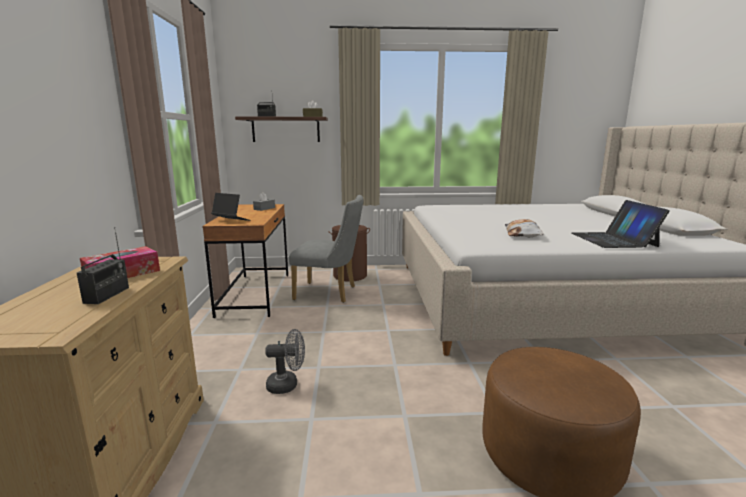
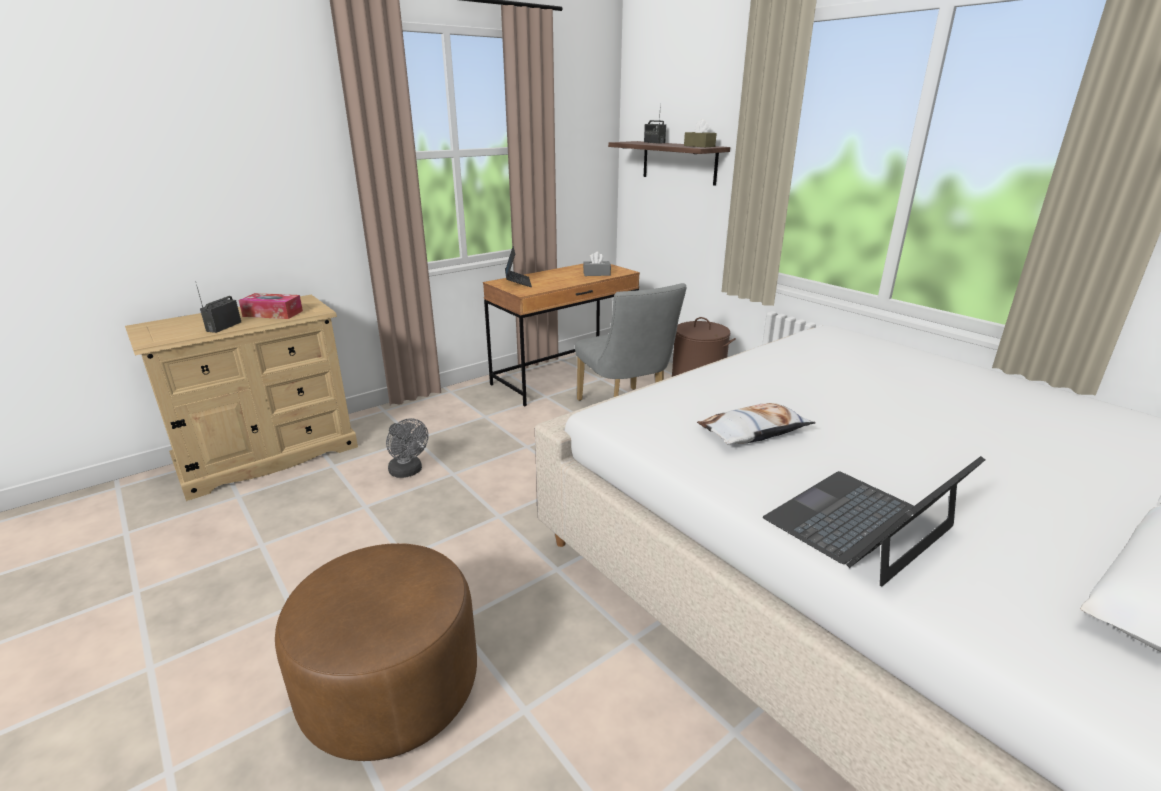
camera: 55 degrees right, 10 degrees up
(107, 295) = (224, 326): radio -> radio turned 135 degrees clockwise

